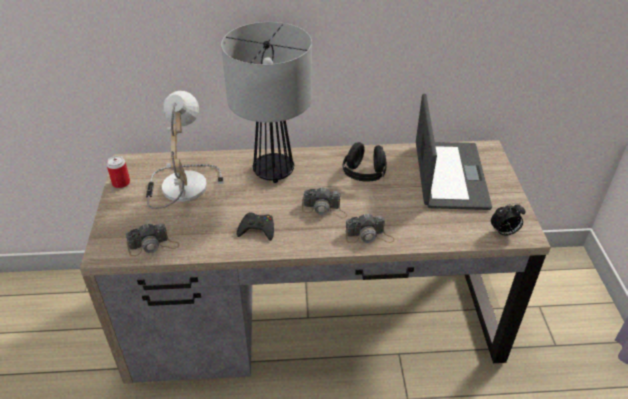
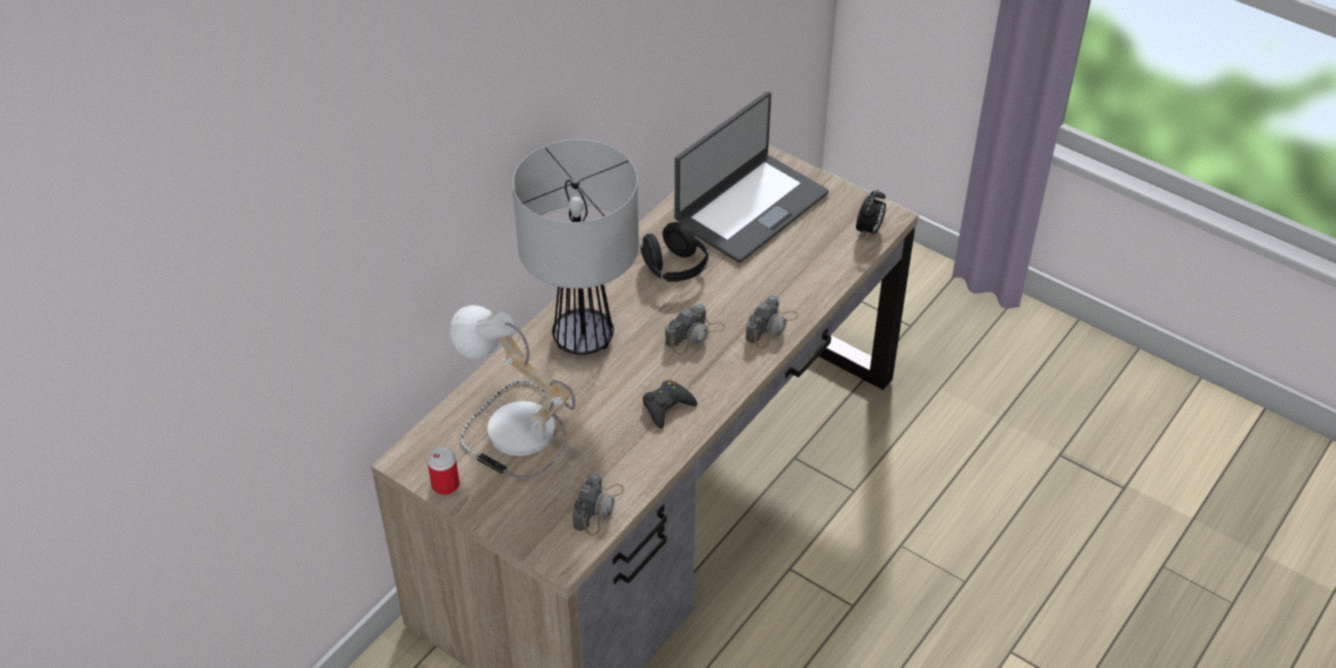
camera: 50 degrees left, 5 degrees up
(449, 175) = (750, 207): laptop -> laptop turned 90 degrees clockwise

